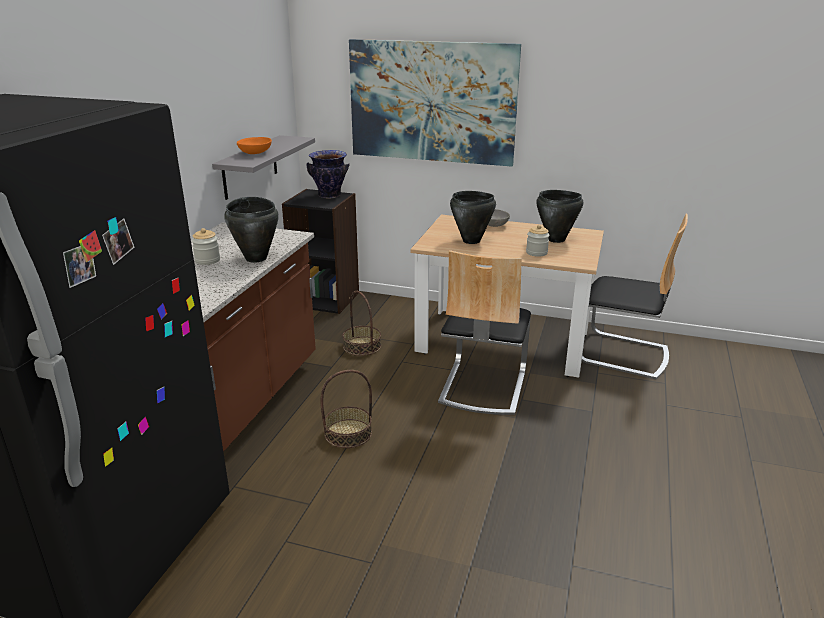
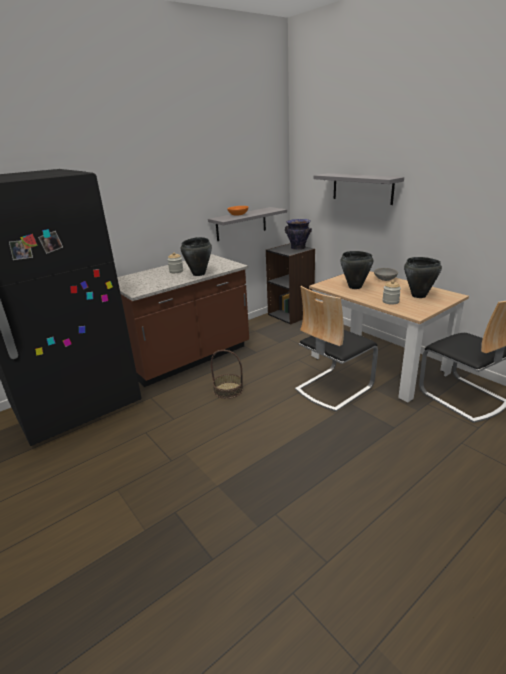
camera: 35 degrees right, 0 degrees up
(362, 346) = (284, 345): basket -> none
(432, 102) = (362, 188): picture -> grey shelf

